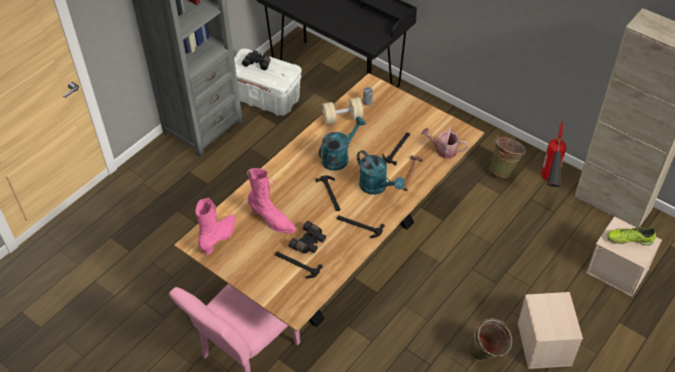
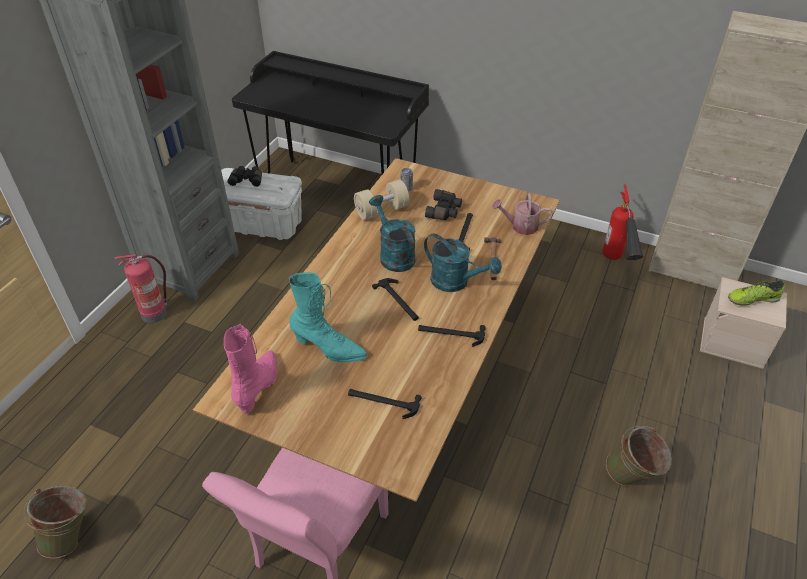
camera: 15 degrees left, 5 degrees down
(169, 161) = (155, 313): none -> fire extinguisher
(271, 220) = (328, 349): pink boot -> turquoise boot
(309, 243) = (391, 369): black binoculars -> black binoculars (444, 211)
(339, 157) = (393, 255): turquoise watering can -> turquoise watering can turned 60 degrees counterclockwise
(504, 169) = (561, 255): green bucket -> green bucket (71, 536)
(543, 343) = (692, 445): beige storage box -> none

